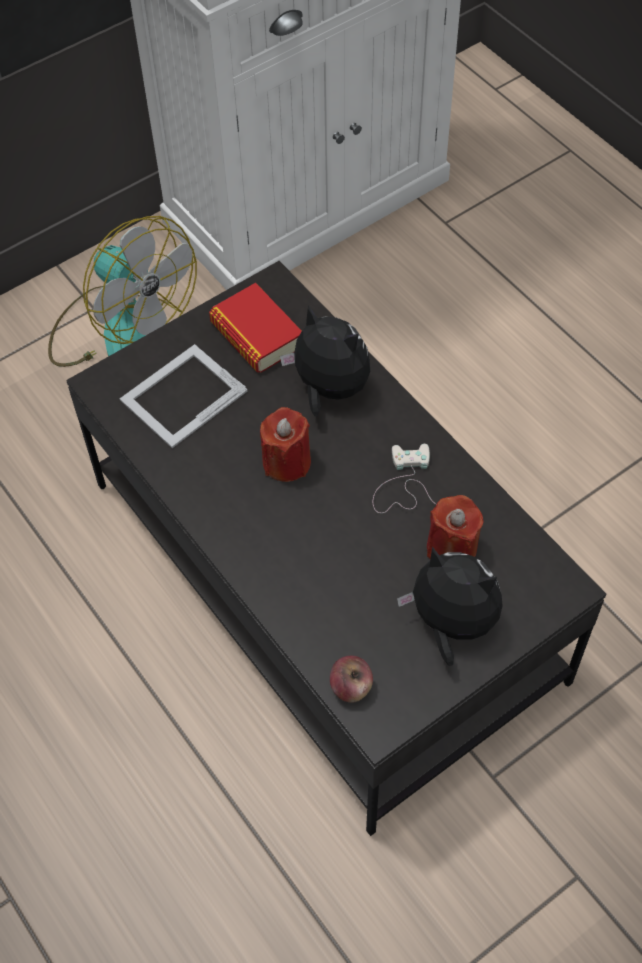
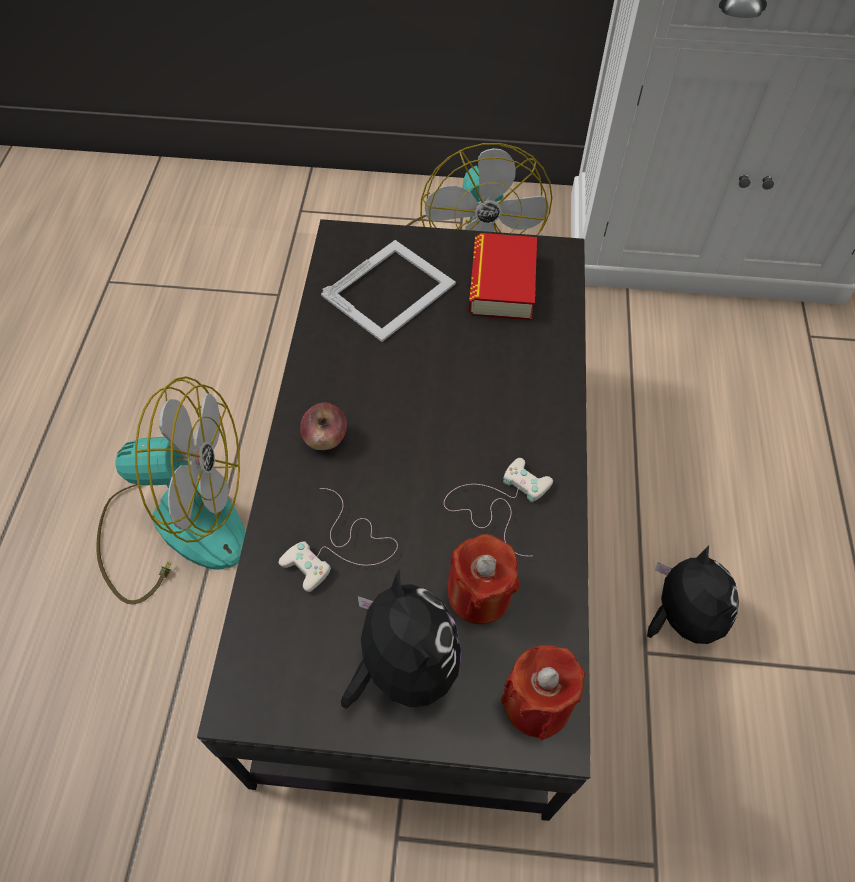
camera: 40 degrees right, 0 degrees up
(119, 720) = (176, 524): none -> fan
(182, 396) = (390, 289): picture frame -> picture frame turned 135 degrees clockwise
(286, 462) = (415, 402): red candle -> red candle (537, 703)
(328, 389) = (516, 369): plush toy -> plush toy (681, 617)
(339, 590) = (340, 547): none -> white game controller
(351, 687) = (255, 644): apple -> apple (325, 438)

